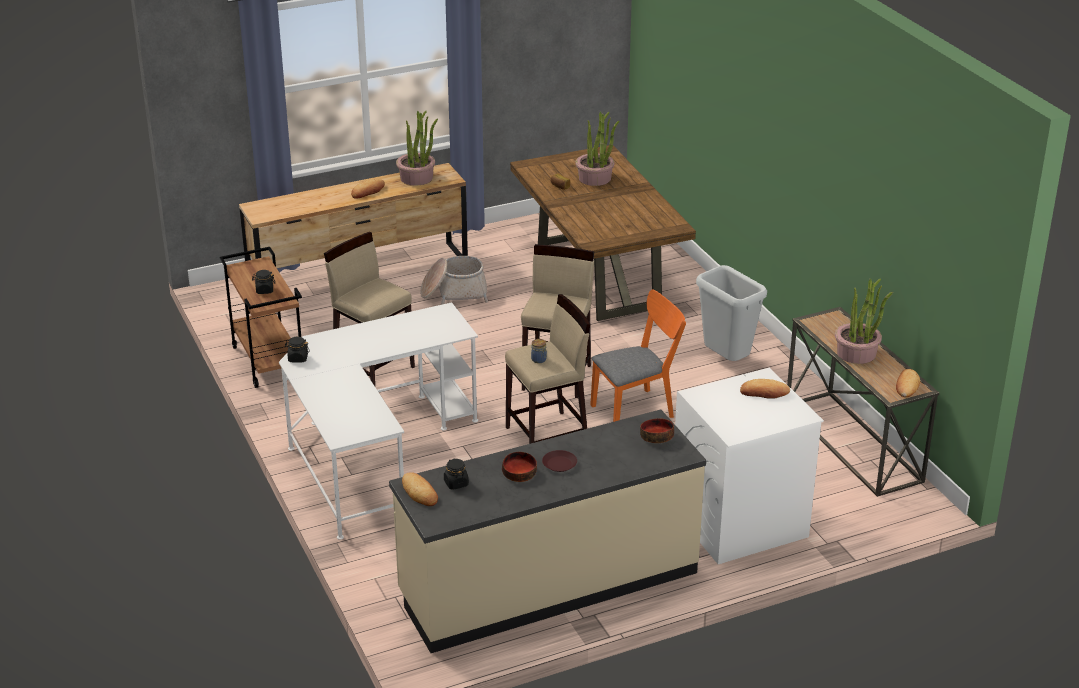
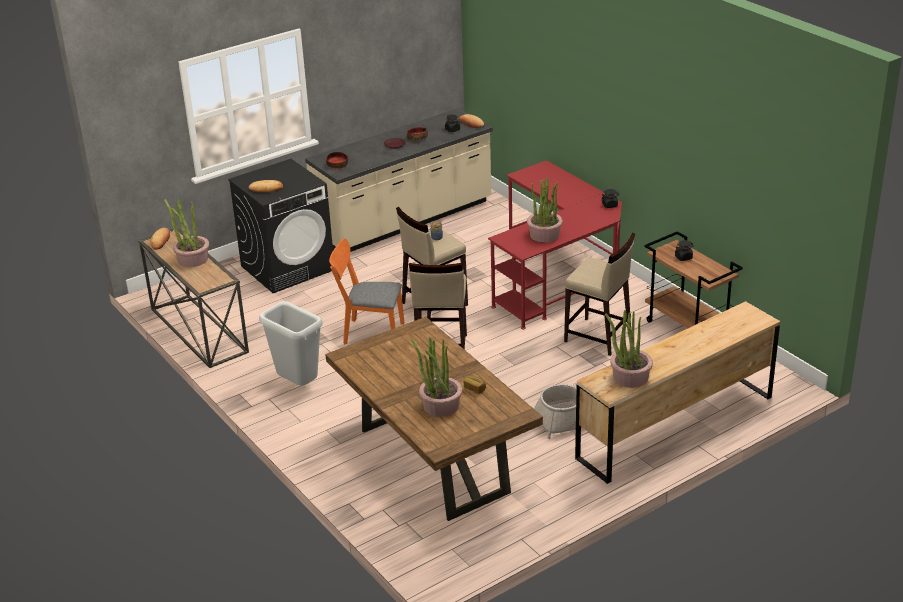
camera: 170 degrees right, 0 degrees up
(368, 191) = (667, 352): bread -> none
(371, 452) = (557, 275): white desk -> red desk
(407, 328) = (544, 235): none -> potted plant
(638, 409) = (368, 332): orange chair -> orange chair turned 45 degrees clockwise
(738, 522) = (288, 268): white washing machine -> black washing machine

